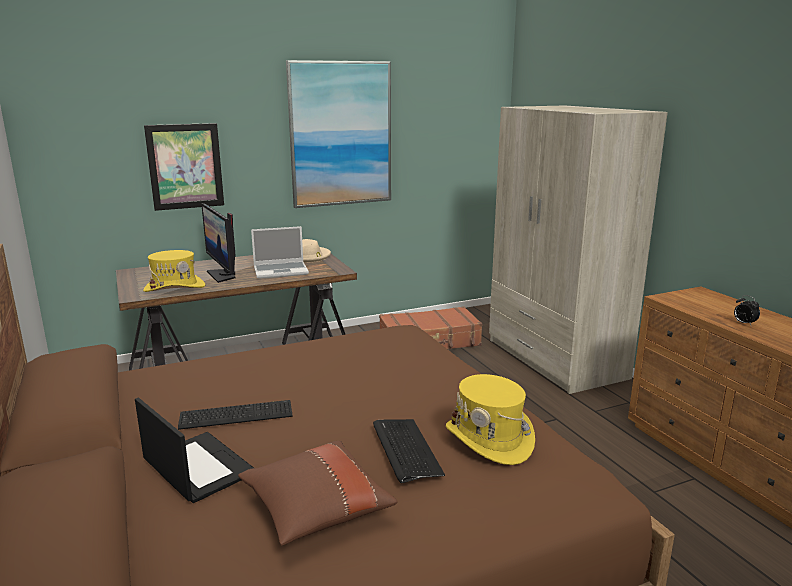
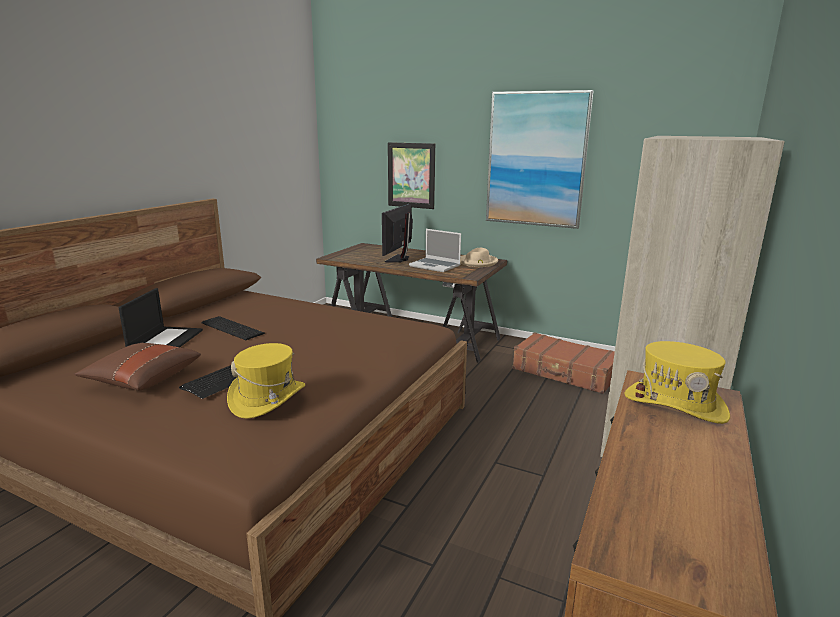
camera: 50 degrees right, 0 degrees up
(174, 288) = (358, 258): yellow hat -> yellow hat (675, 405)
(743, 323) = (652, 435): alarm clock -> none

